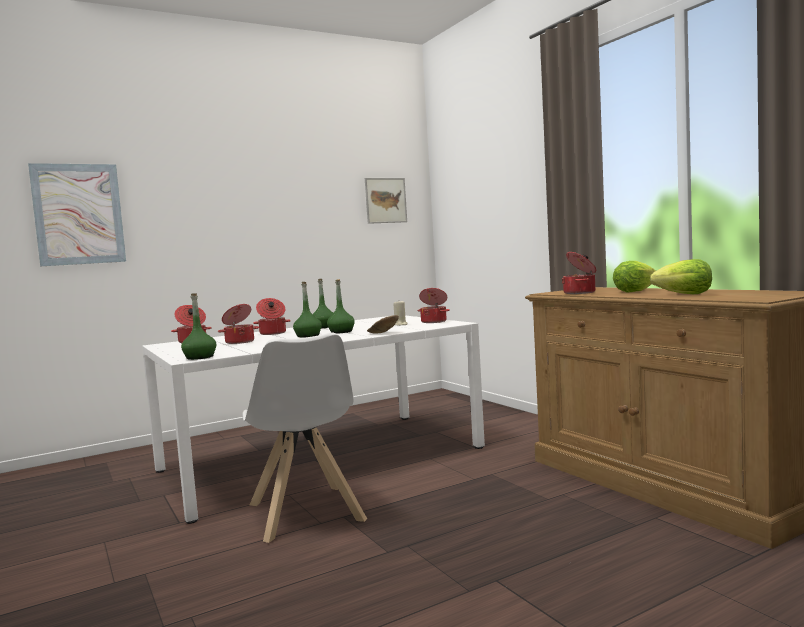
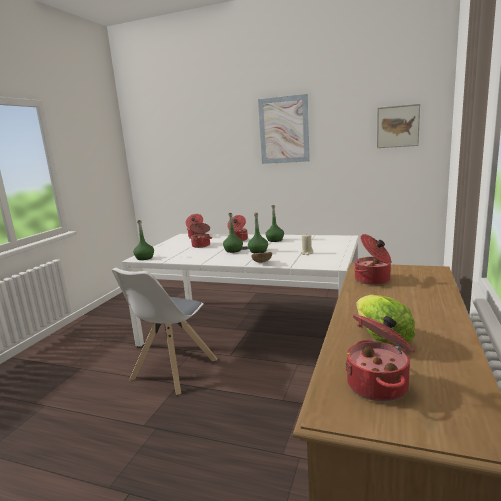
camera: 50 degrees right, 10 degrees up
(78, 214) = (182, 148): picture -> picture (284, 130)
(434, 321) = (334, 256): cooking pot -> cooking pot (379, 385)
(634, 291) = (405, 301): lettuce -> none

